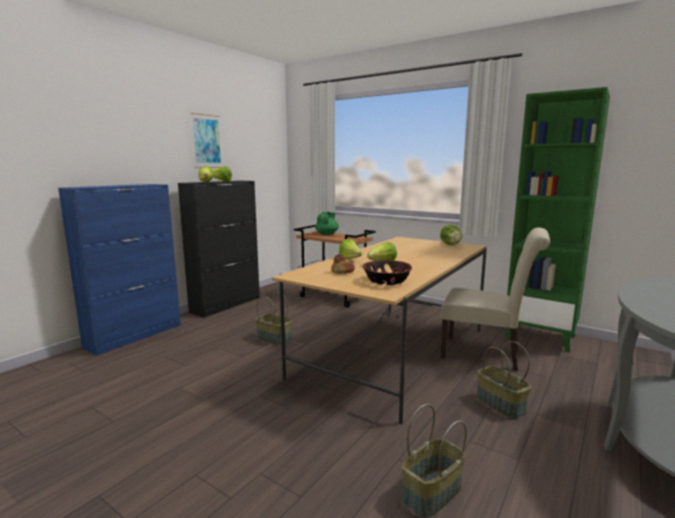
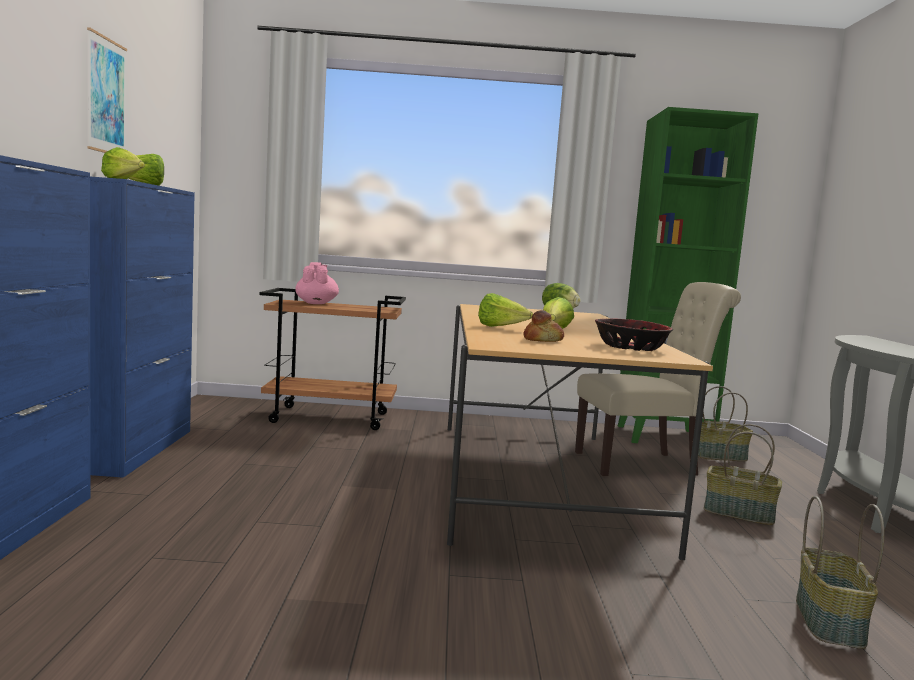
camera: 35 degrees left, 5 degrees down
(226, 304) = (137, 450): black cabinet -> blue cabinet
(274, 339) = (333, 490): basket -> basket (719, 456)
(327, 234) = (316, 303): green teapot -> pink teapot

